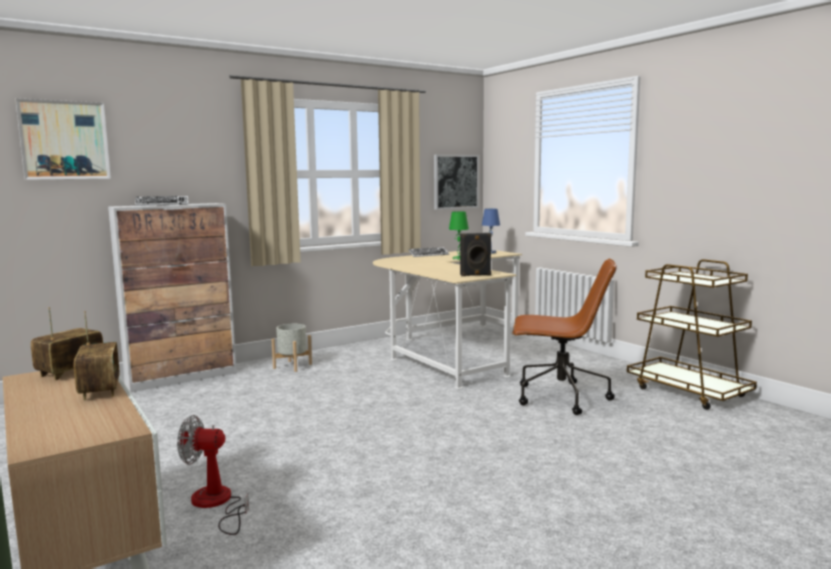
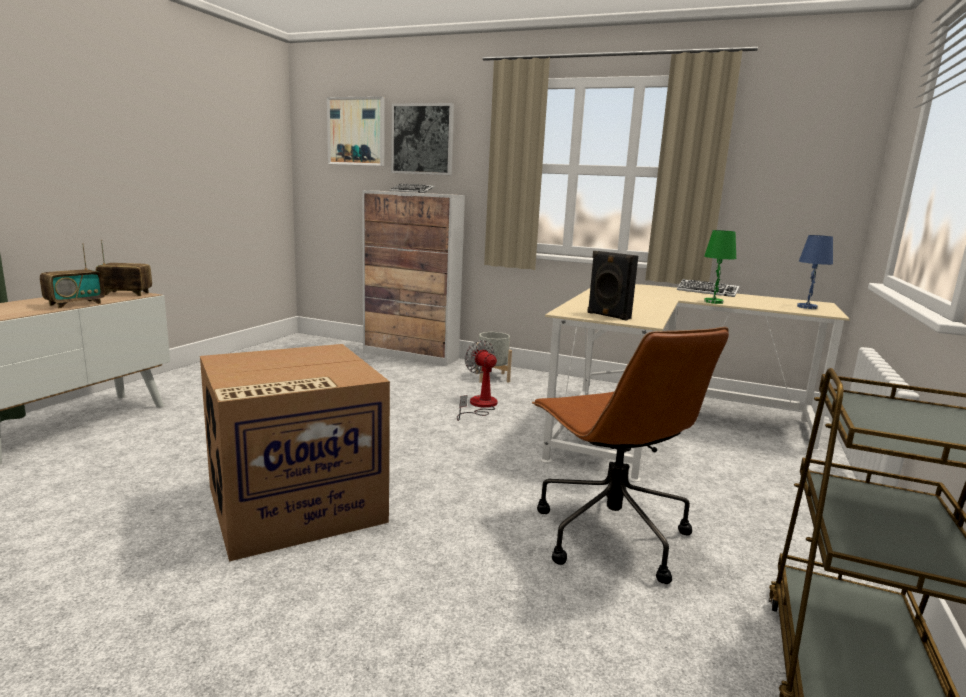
camera: 55 degrees right, 5 degrees up
(216, 504) = (170, 434): fan -> fan (479, 406)
(440, 468) = (293, 505): none -> cardboard box
(455, 181) = (809, 191): picture -> picture (422, 139)

